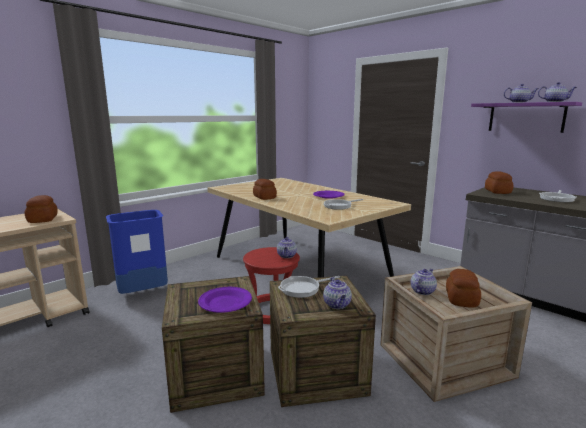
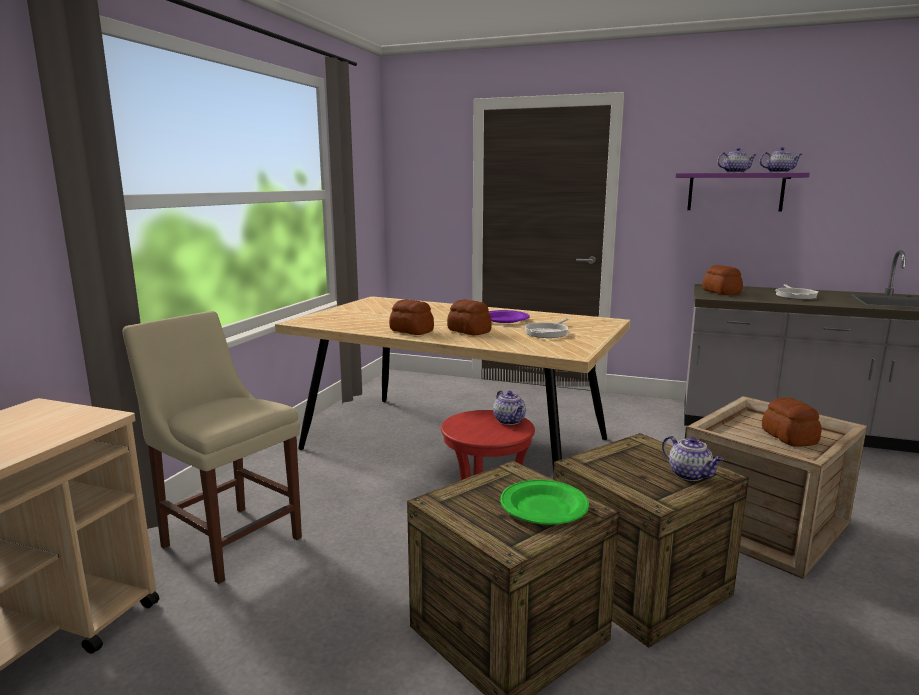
camera: 25 degrees left, 0 degrees up
(43, 219) = (57, 423): bread -> bread (469, 331)
(143, 293) = (228, 539): blue trash can -> beige chair
(225, 303) = (544, 507): purple plate -> green plate
(303, 288) = (615, 463): frying pan -> none
(422, 291) = (738, 436): teapot -> none

